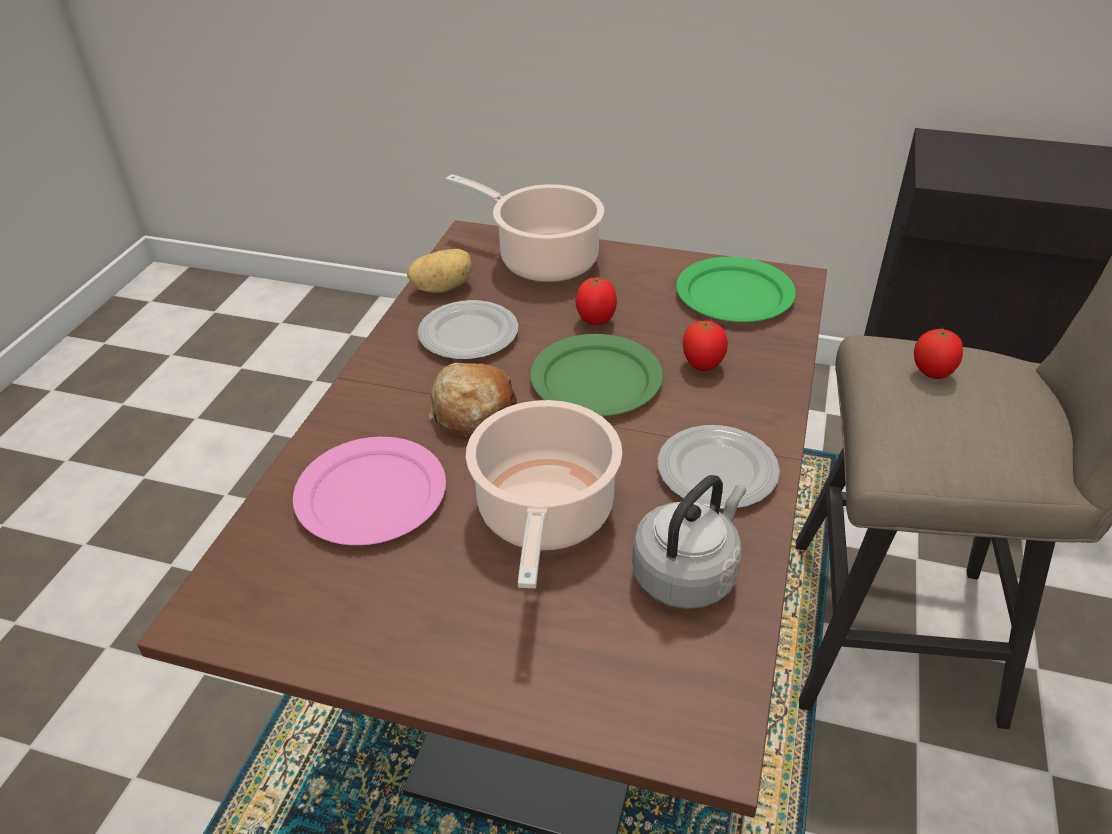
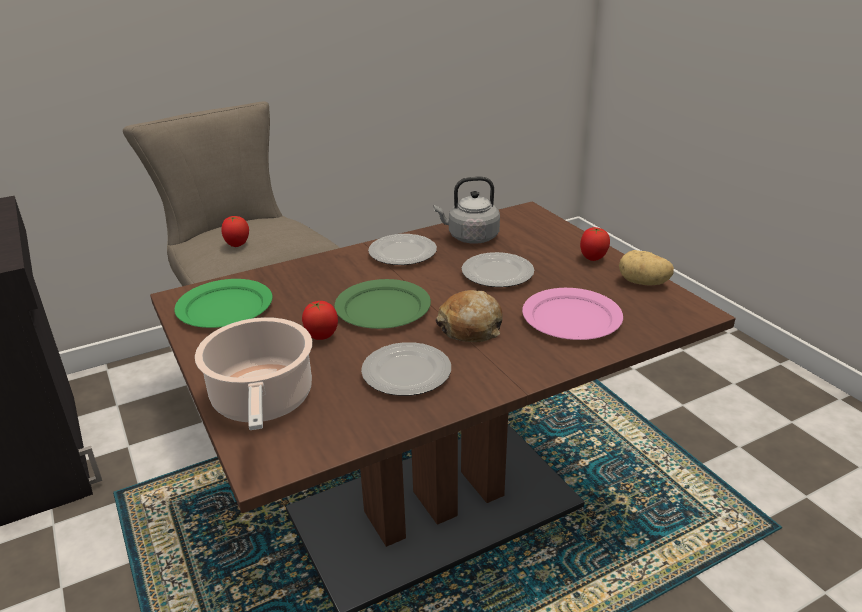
camera: 135 degrees left, 10 degrees down
(442, 287) = (367, 423): potato -> potato (643, 283)
(544, 516) = (498, 274): cooking pot -> plate
(702, 366) = (322, 287): tomato -> tomato (593, 259)

